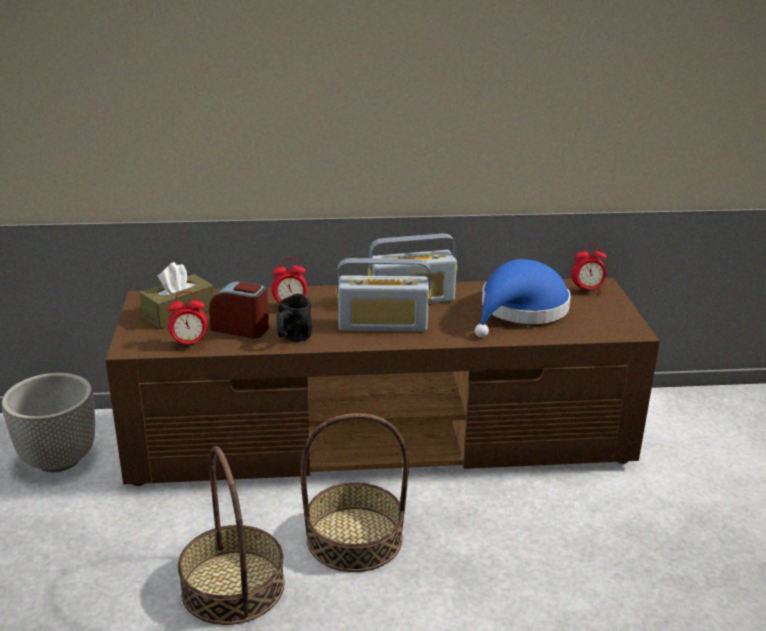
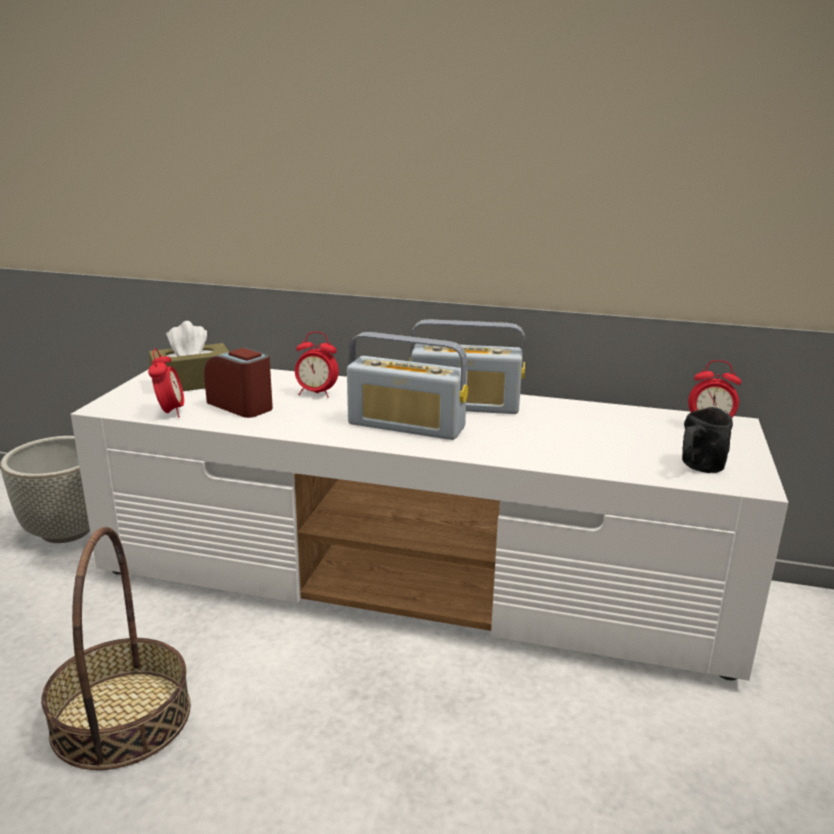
camera: 20 degrees right, 5 degrees down
(189, 344) = (170, 412): alarm clock -> alarm clock turned 105 degrees counterclockwise
(292, 339) = (285, 424): black mug -> black mug (697, 468)
(354, 538) = (305, 694): basket -> none
(383, 439) = (419, 579): brown tv stand -> white tv stand
(520, 310) = (599, 436): blue hat -> none

